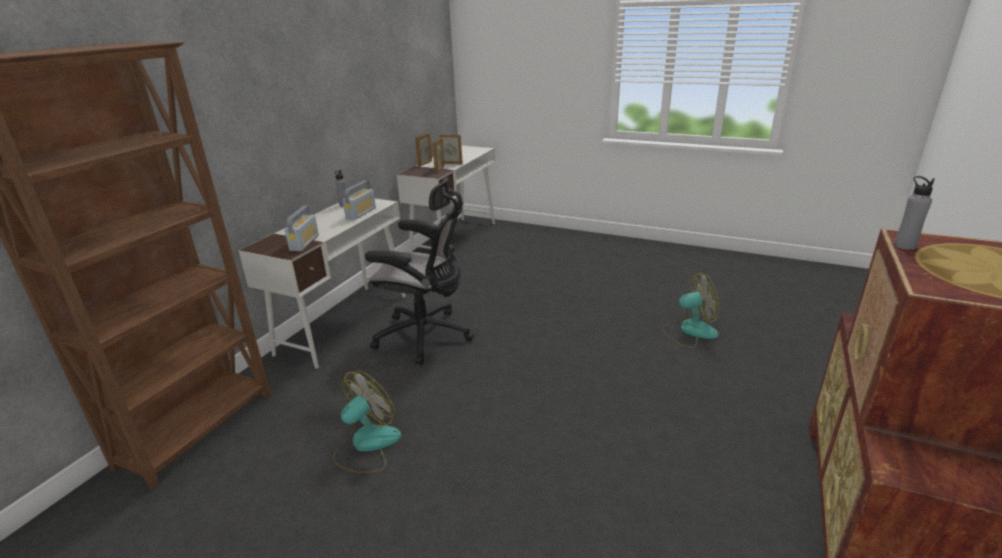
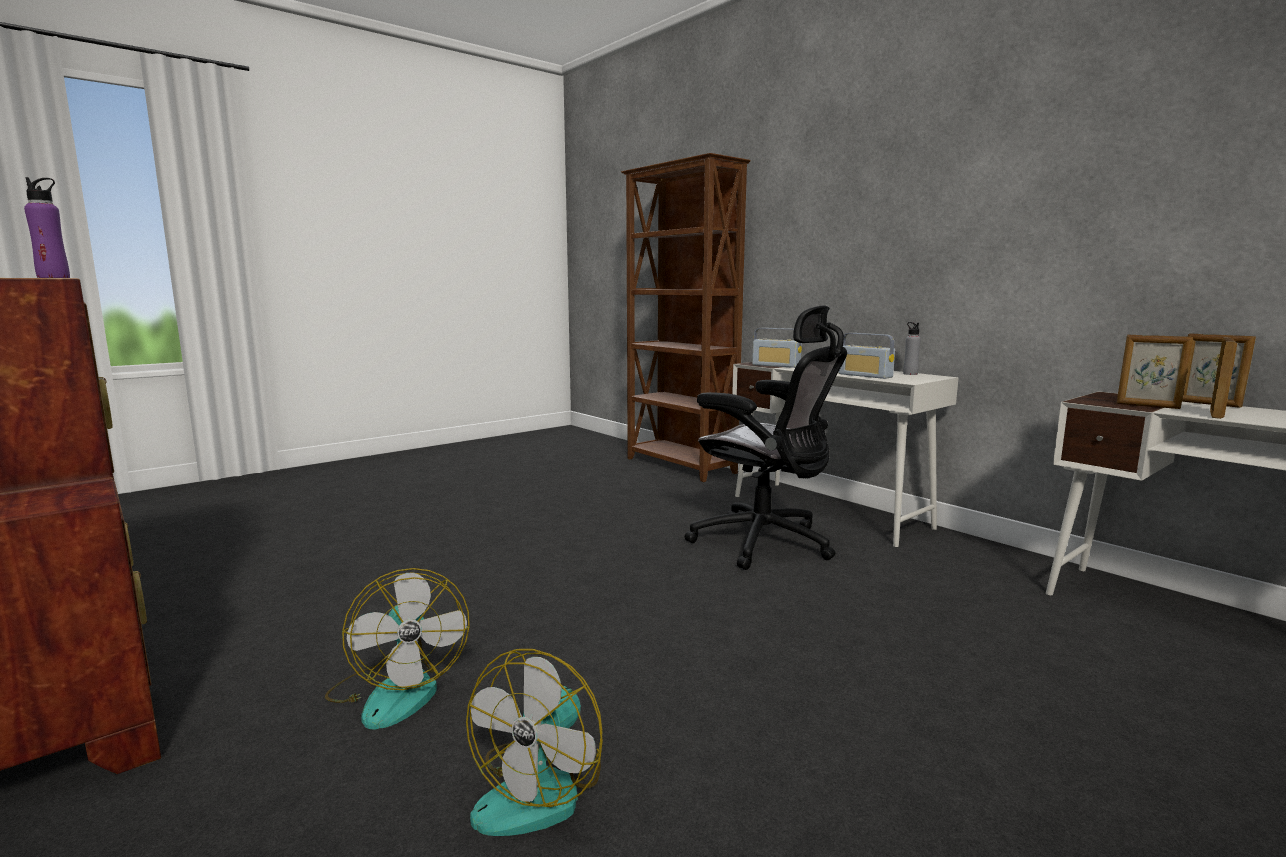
camera: 115 degrees right, 15 degrees down
(366, 445) = (591, 502): fan -> fan (397, 690)
(424, 335) = (763, 542): office chair -> office chair turned 90 degrees counterclockwise
(904, 246) = (54, 277): grey bottle -> purple bottle

